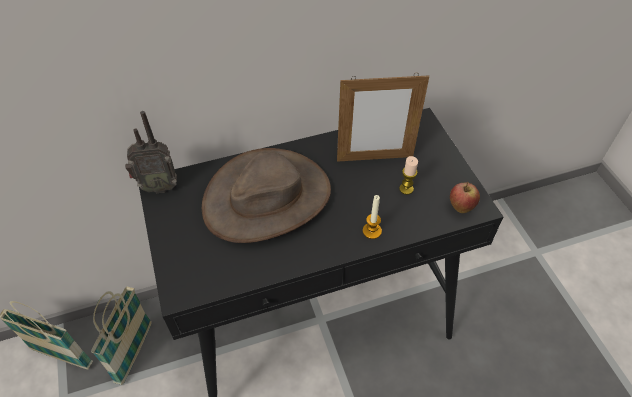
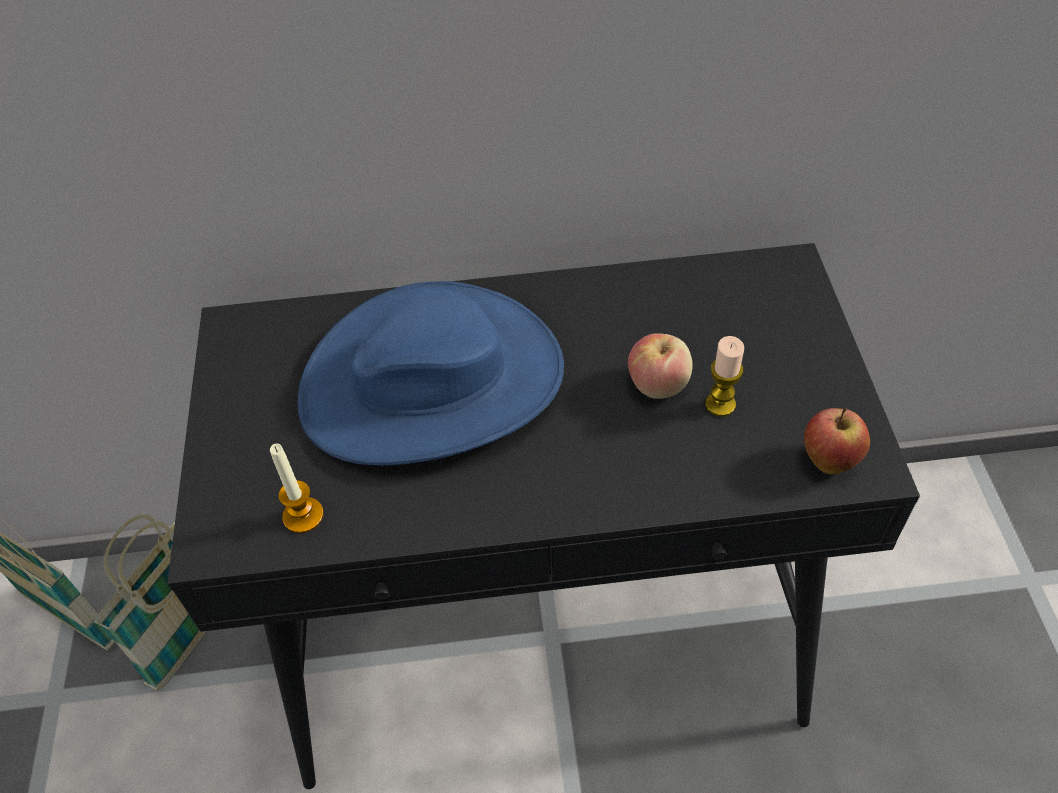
camera: 15 degrees right, 0 degrees up
(158, 186) = (234, 329): radio -> none
(267, 198) = (432, 381): brown hat -> blue hat
(372, 231) = (624, 481): candle -> candle (303, 515)
(375, 158) = (670, 332): picture frame -> none
(375, 183) = (658, 384): none -> apple

